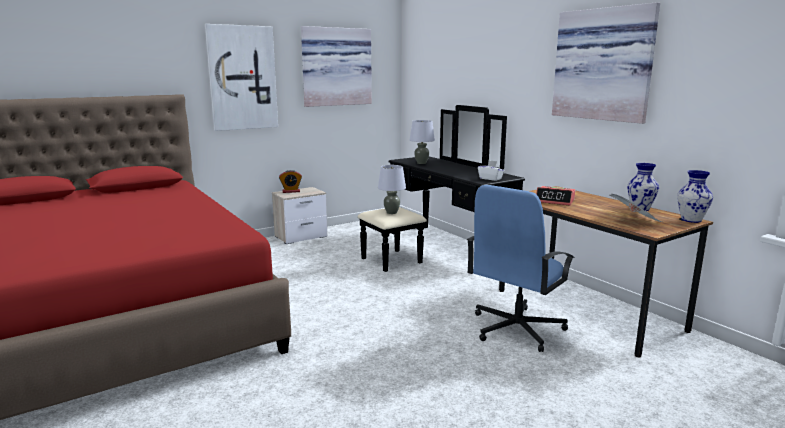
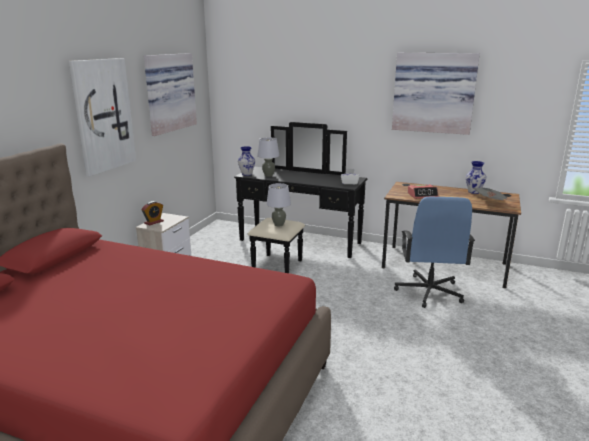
camera: 35 degrees left, 5 degrees up
(690, 220) = (509, 195): vase -> vase (246, 174)

